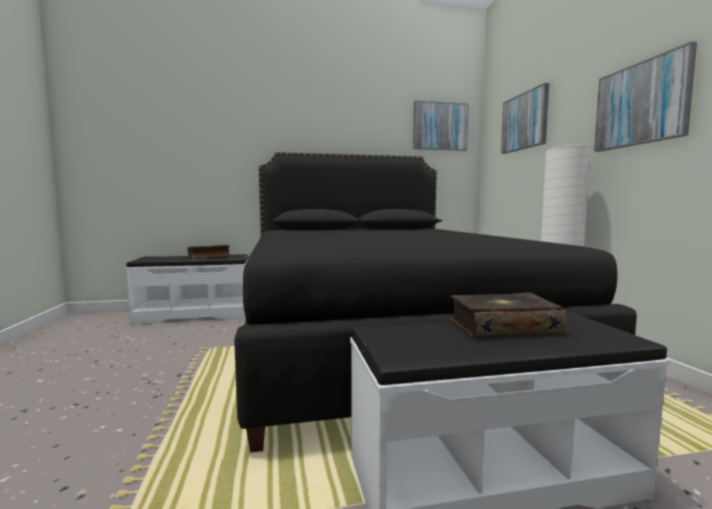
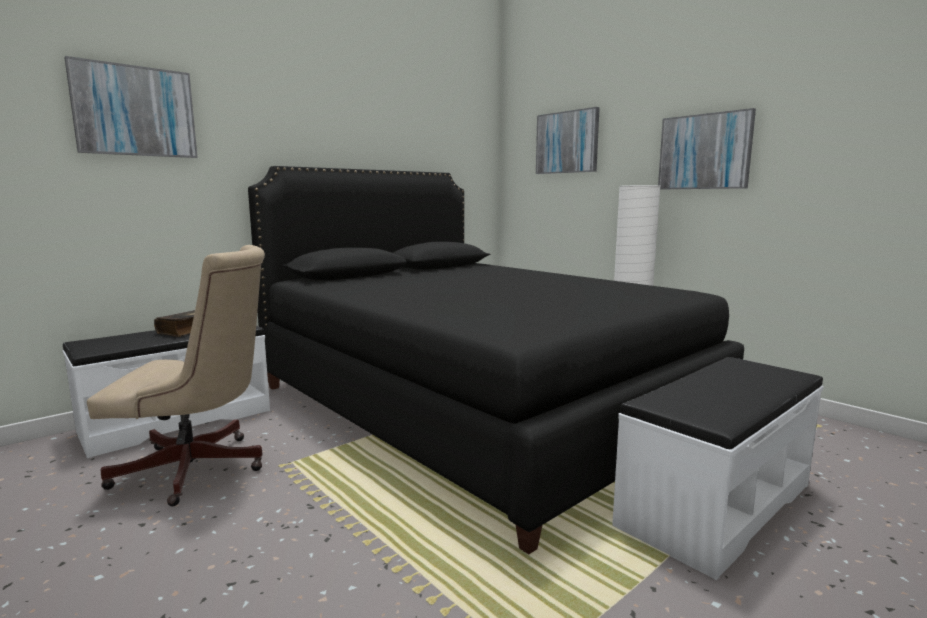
camera: 30 degrees left, 5 degrees up
(163, 341) = (200, 470): none -> beige office chair
(440, 126) = (461, 134): picture -> picture (135, 111)
(502, 327) = (719, 380): book -> none

